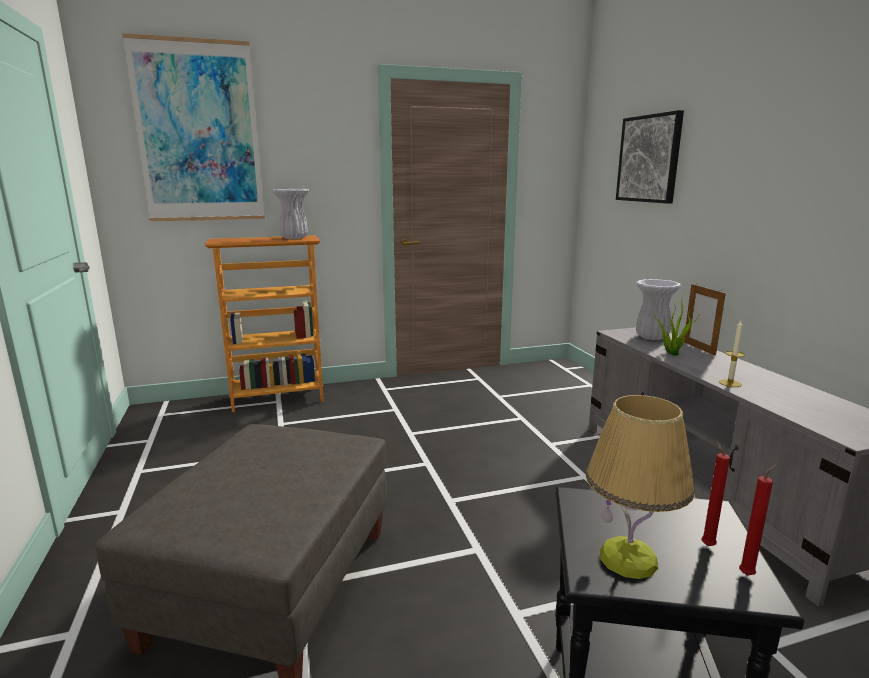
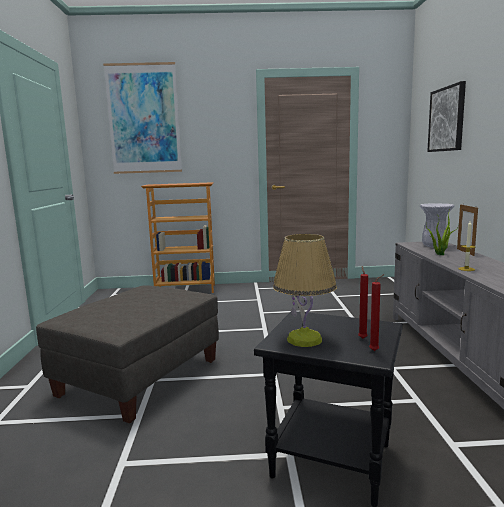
camera: 15 degrees right, 5 degrees down
(295, 238) = (198, 183): white vase -> none

